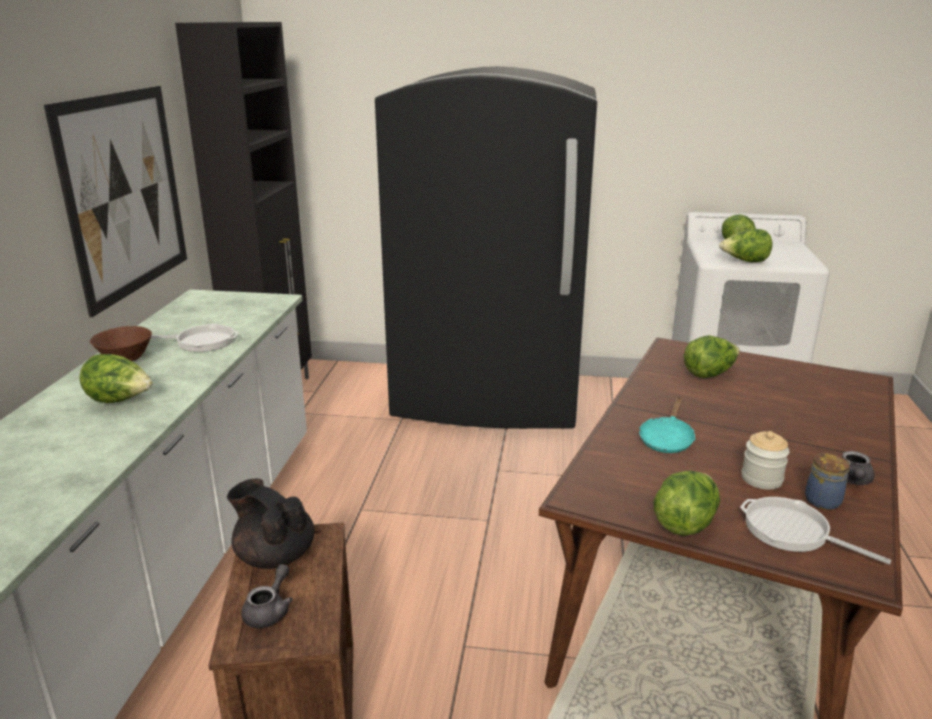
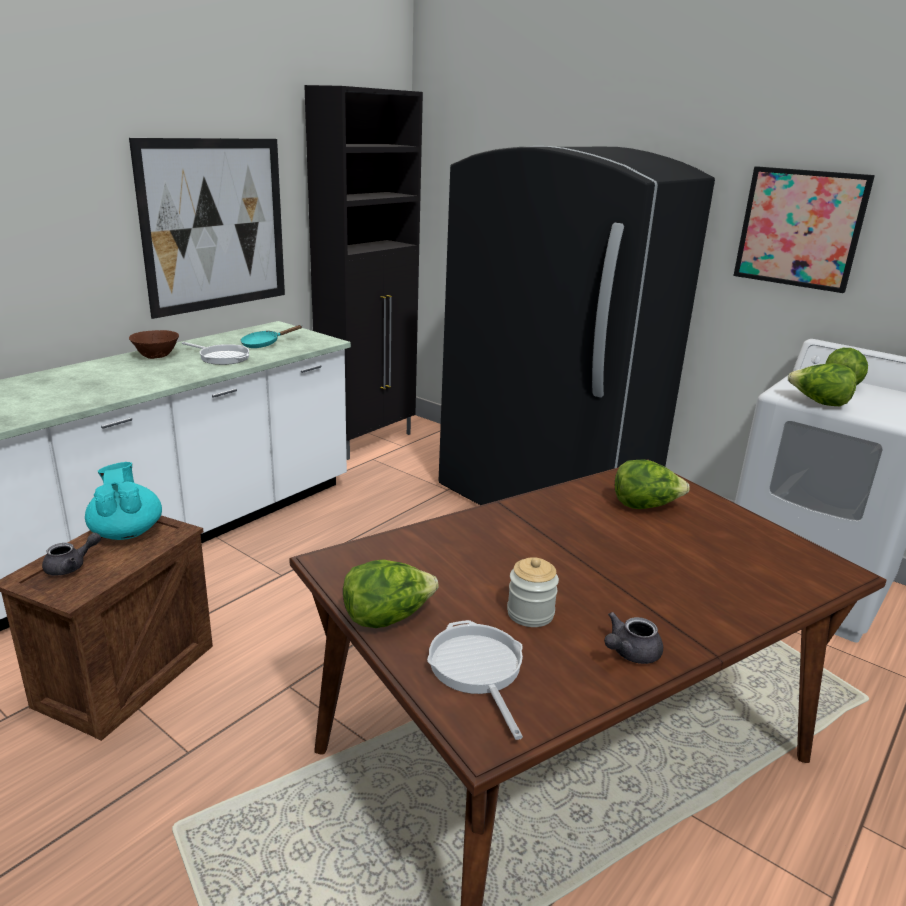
camera: 30 degrees right, 0 degrees up
(120, 401) = (107, 381): lettuce -> none
(274, 555) = (126, 532): black teapot -> turquoise teapot
(666, 439) = (495, 546): turquoise frying pan -> turquoise frying pan (264, 344)
(669, 124) = (800, 228): none -> picture
(824, 501) = (563, 658): jar -> none

